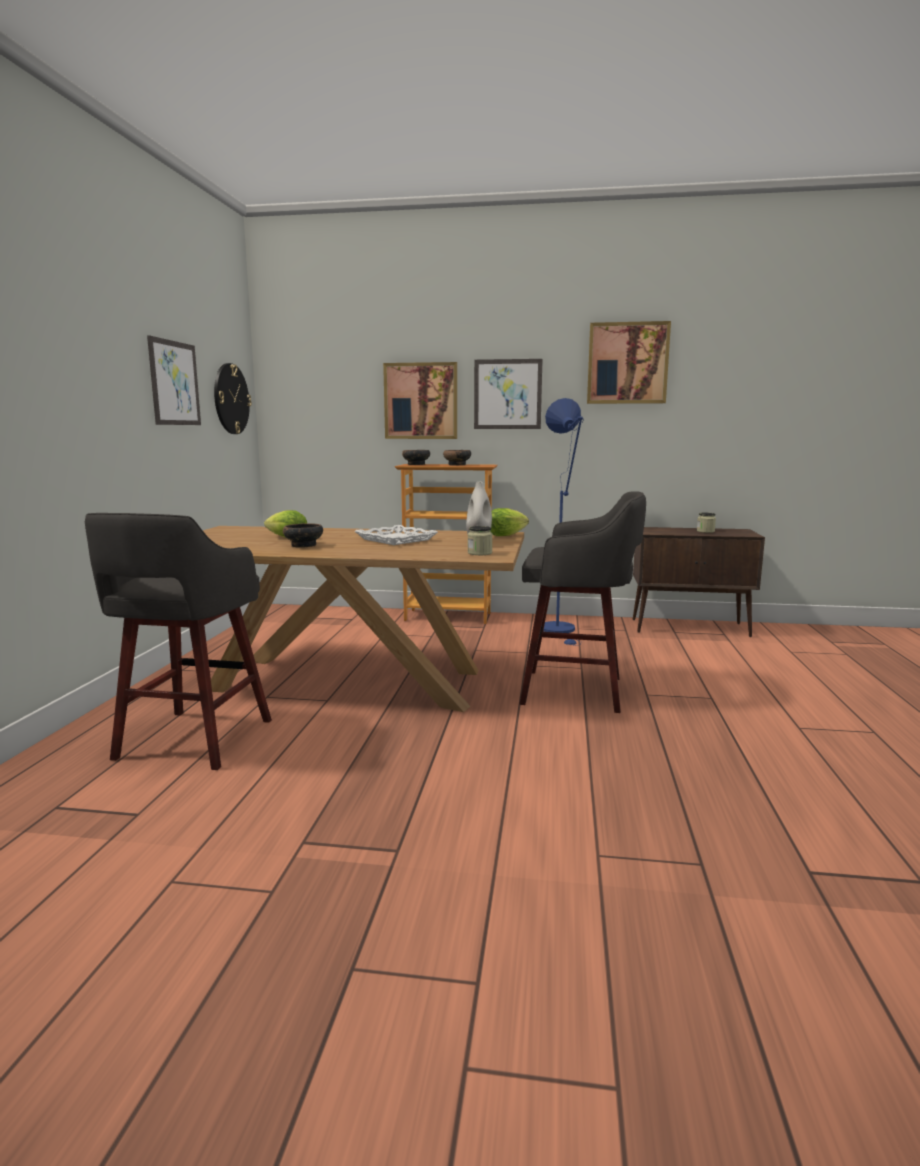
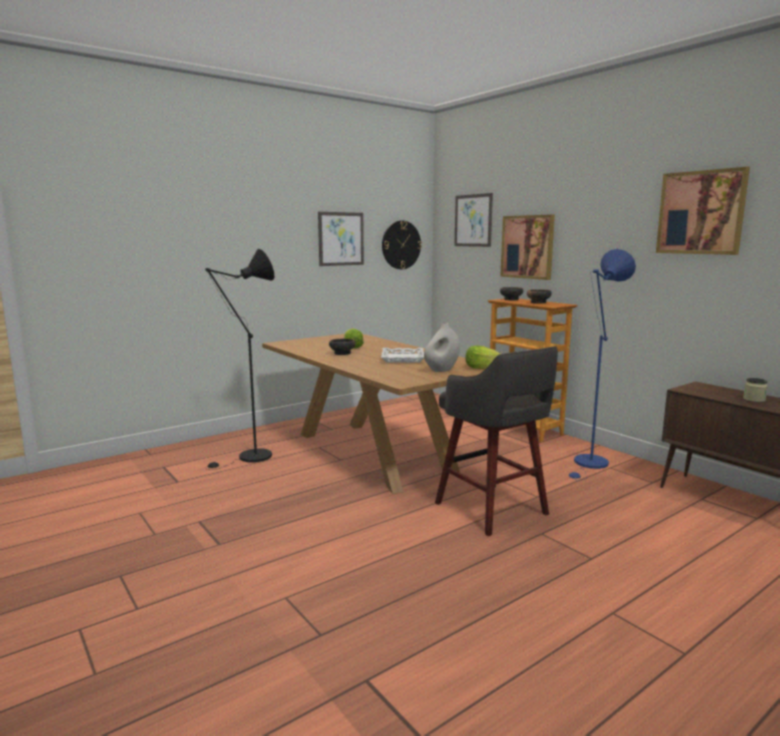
camera: 45 degrees right, 0 degrees up
(192, 741) = (249, 458): grey stool -> black floor lamp
(479, 553) = (408, 378): jar -> none
(507, 394) = (591, 242): picture -> picture (473, 220)

